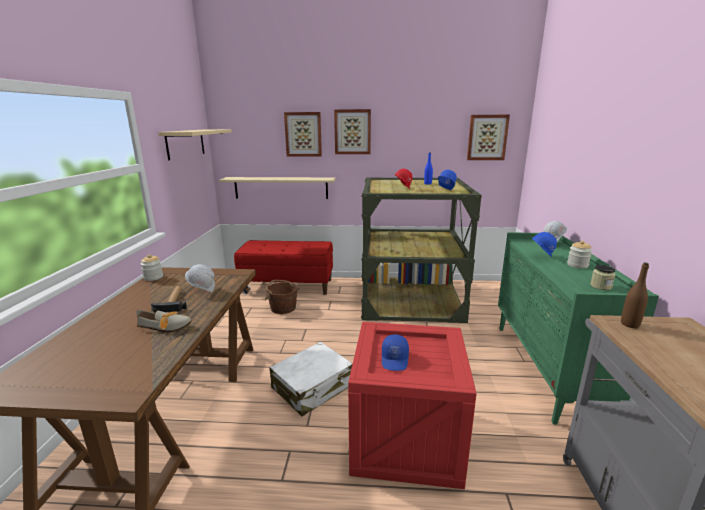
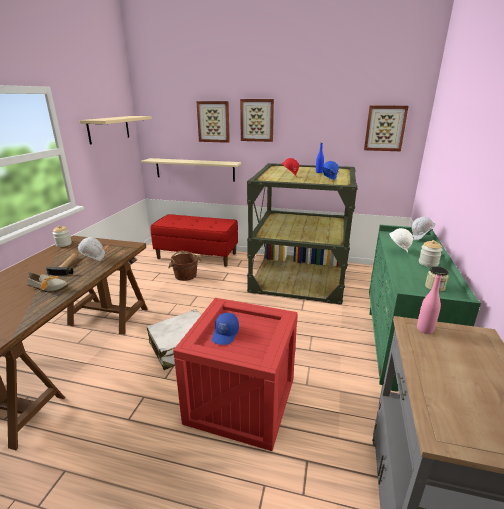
camera: 10 degrees right, 5 degrees up
(540, 256) = (398, 251): blue hard hat -> white hard hat
(630, 324) = (425, 329): brown bottle -> pink bottle

